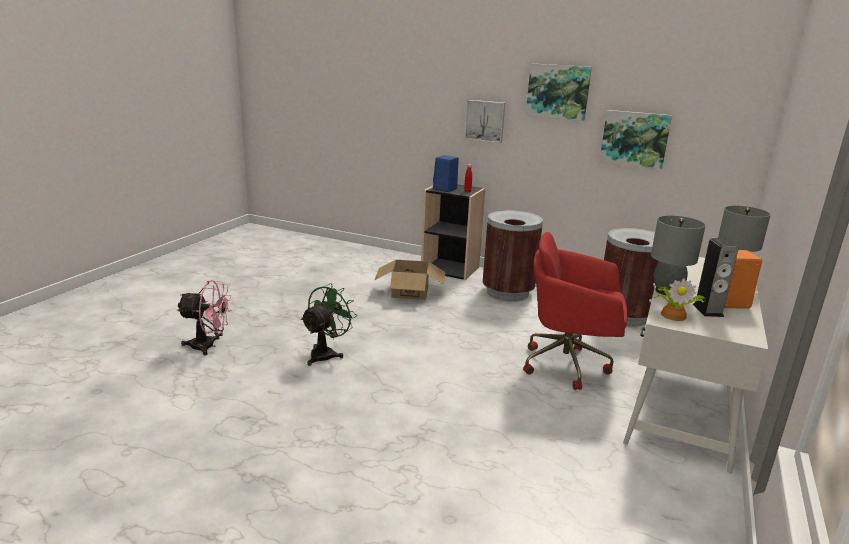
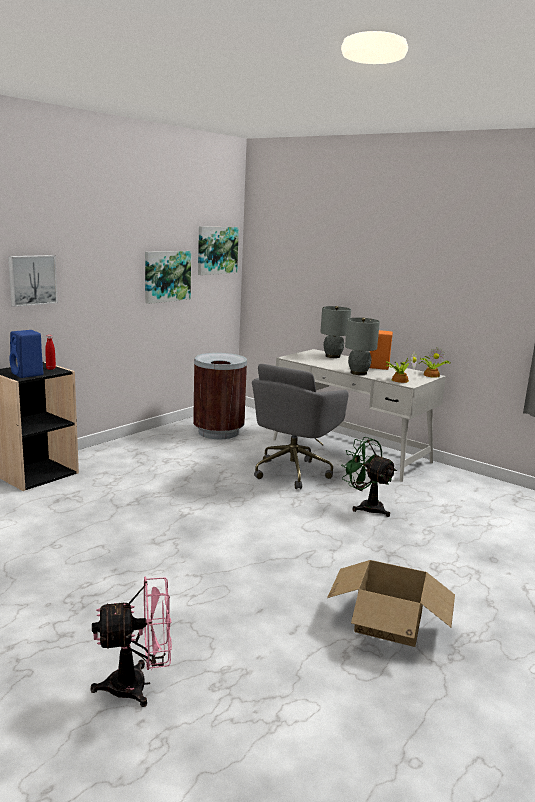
camera: 75 degrees left, 5 degrees down
(209, 346) = (138, 685): pink fan -> pink fan turned 60 degrees clockwise
(326, 353) = (214, 583): green fan -> green fan (366, 507)
(409, 292) = (81, 508): cardboard box -> cardboard box (388, 622)
(508, 292) = (132, 461): brown trash can -> none
(558, 91) = (102, 237): picture -> picture (217, 250)
(568, 366) = (293, 472): red office chair -> grey office chair
(708, 310) = (391, 373): speaker -> none
(750, 338) = (432, 375): none -> potted plant

